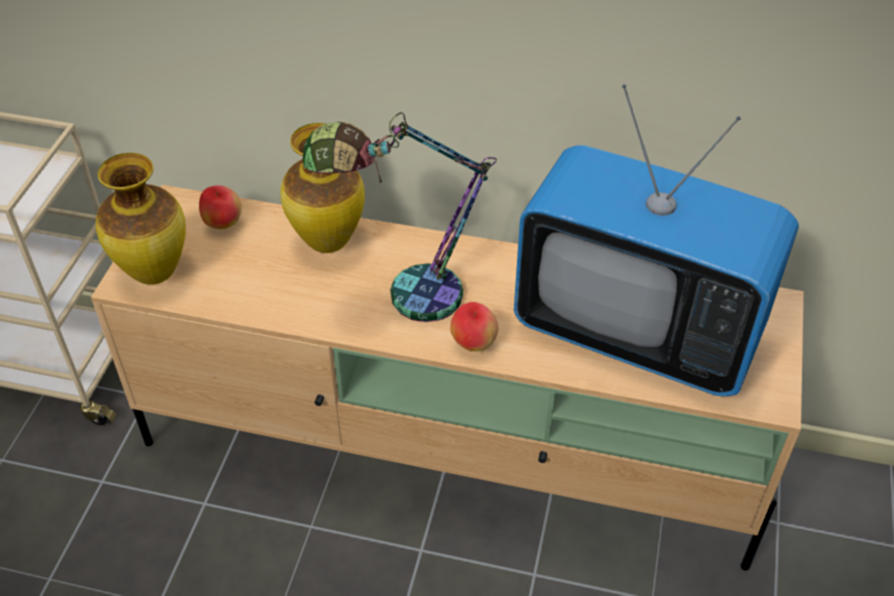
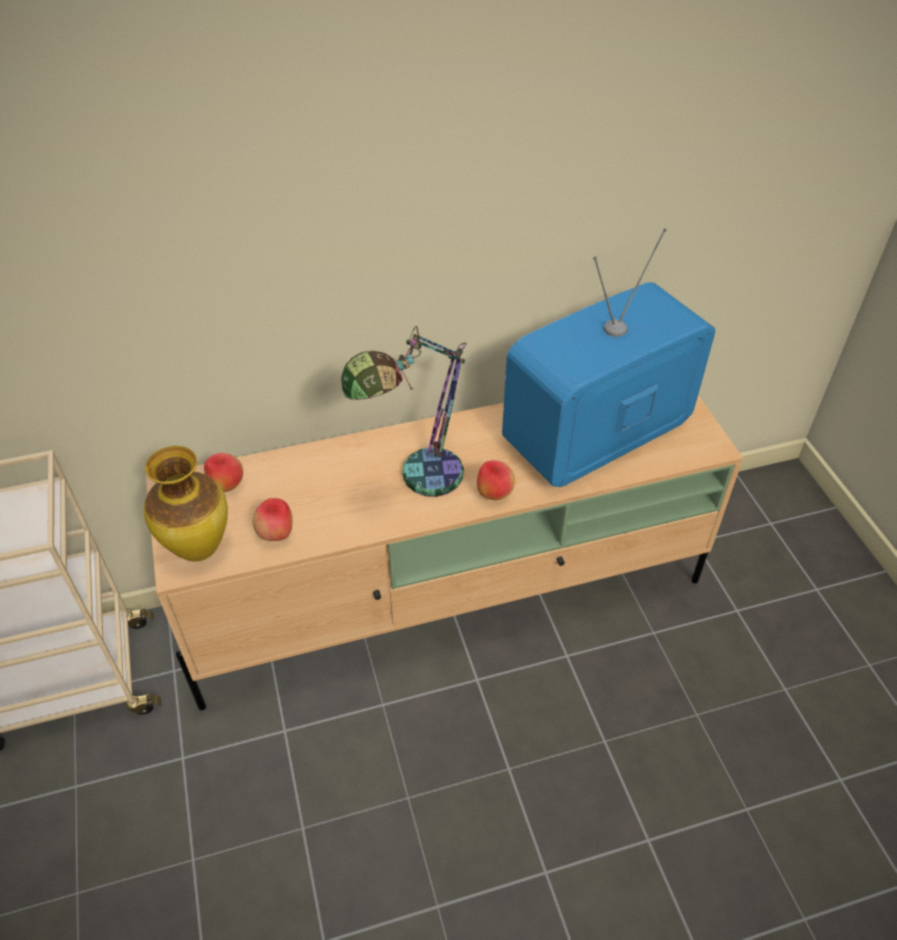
camera: 30 degrees left, 0 degrees up
(232, 290) = (276, 534): none -> apple
(326, 242) = (324, 466): vase -> none
(637, 331) = (597, 437): television -> television turned 150 degrees clockwise

